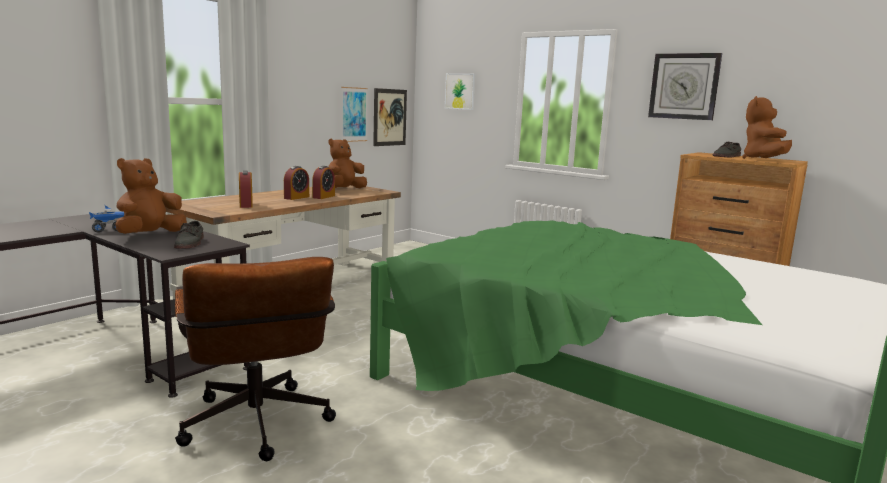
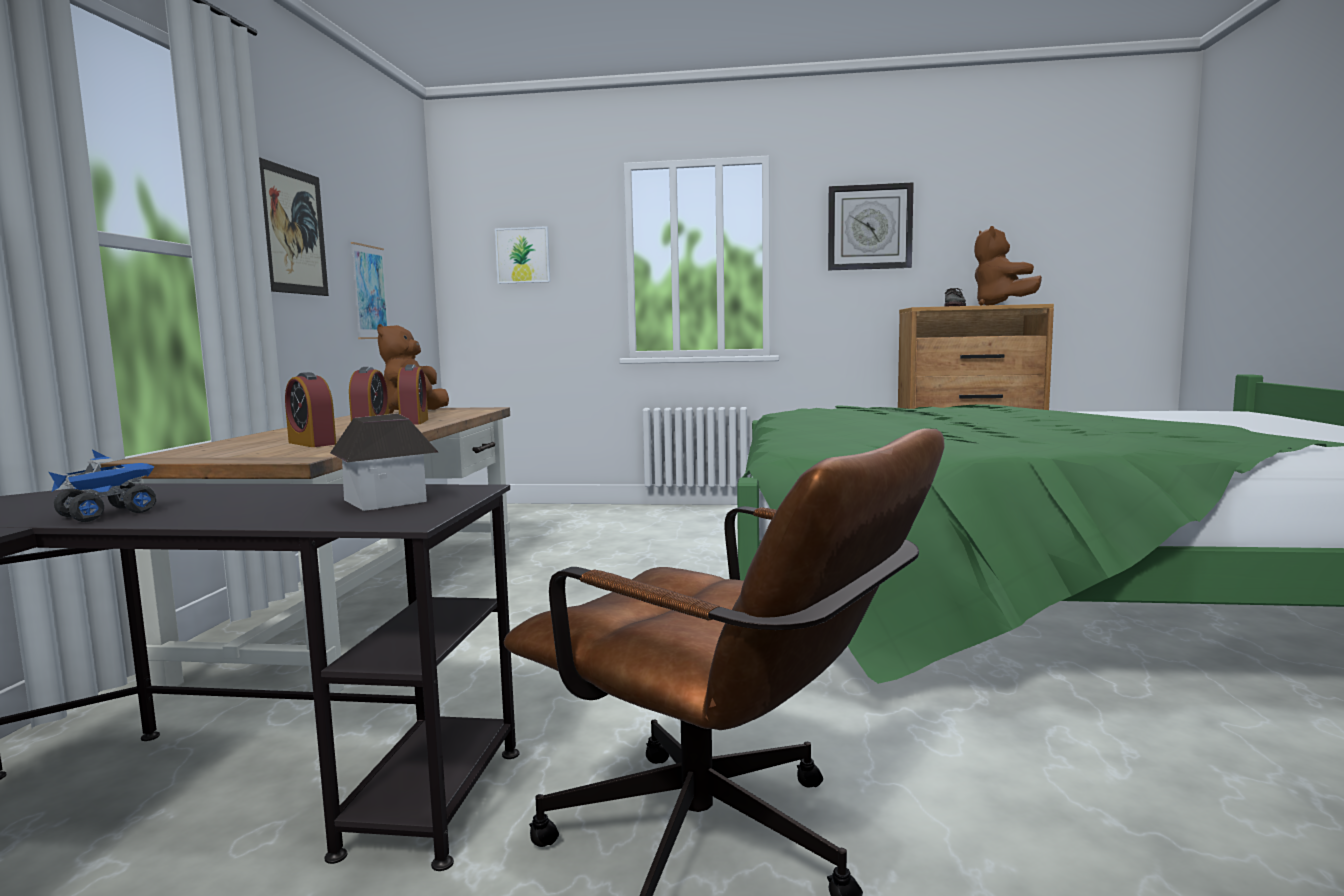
camera: 30 degrees left, 5 degrees down
(150, 235) = (247, 505): brown plush toy -> none
(190, 243) = (386, 500): grey shoe -> toy house
(390, 117) = (411, 300): picture -> picture (292, 231)

